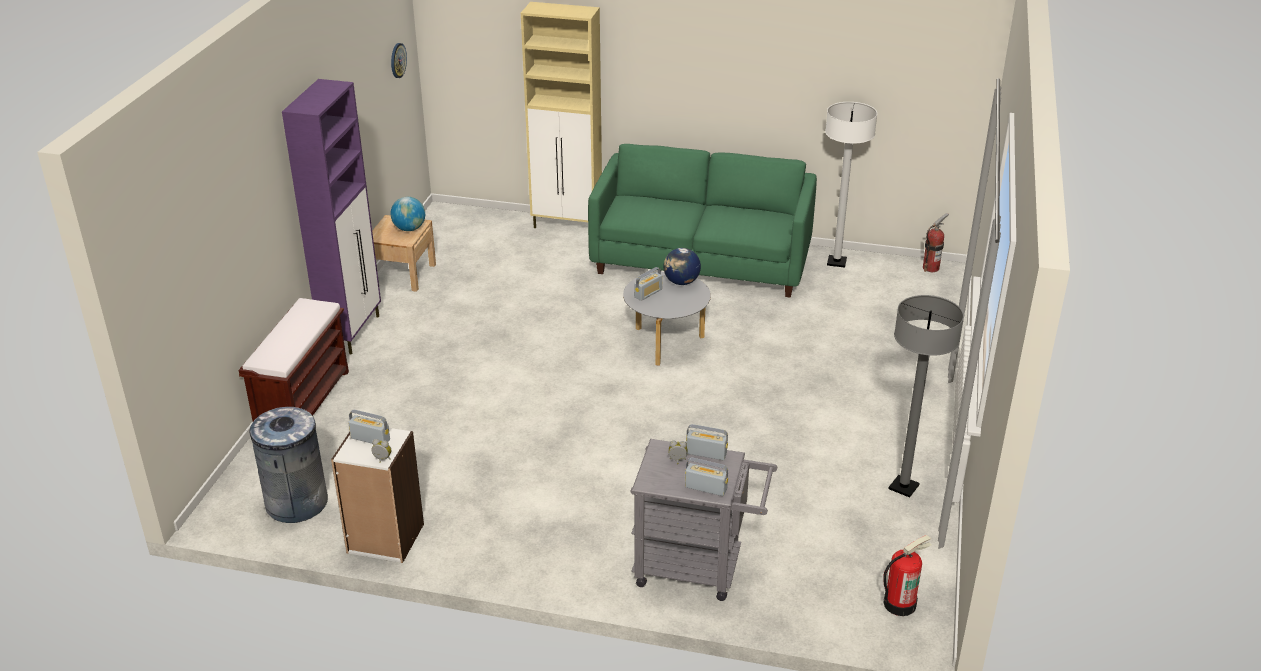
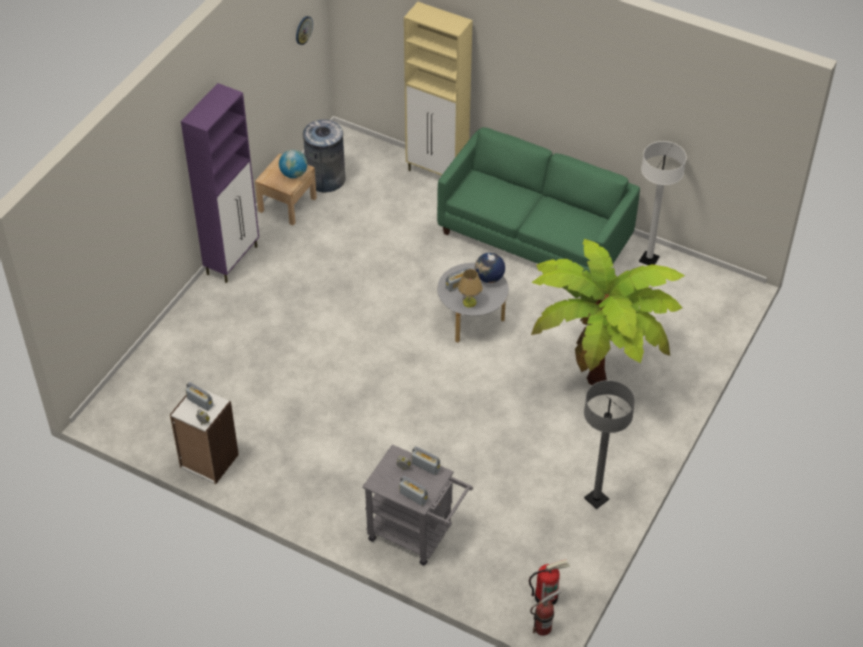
camera: 15 degrees right, 15 degrees up
(296, 503) = (156, 416): grey trash can -> grey trash can (325, 179)
(303, 402) = (181, 323): brown bench -> none
(669, 306) = (469, 302): none -> table lamp
(839, 372) = (597, 379): none -> potted plant
(930, 268) = (727, 282): fire extinguisher -> fire extinguisher (543, 628)

